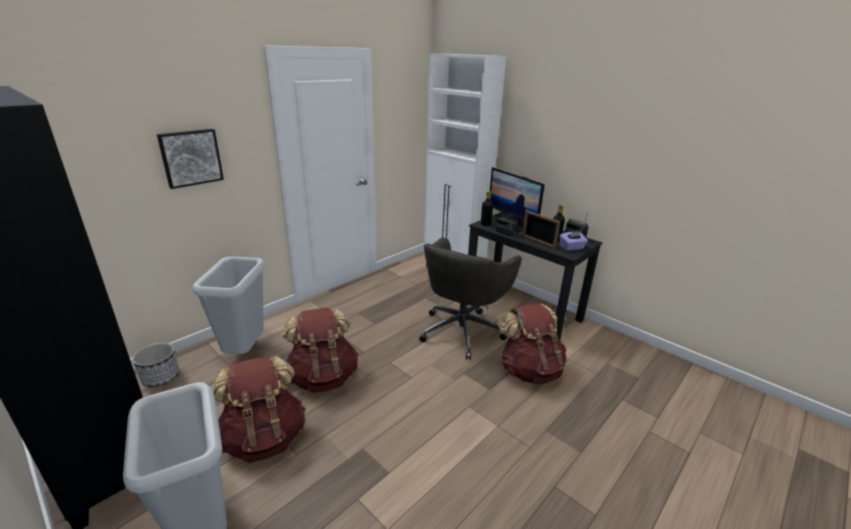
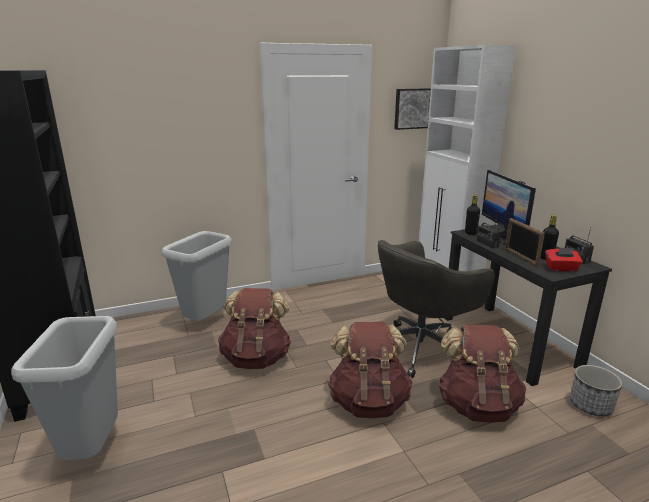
camera: 25 degrees right, 5 degrees down
(160, 377) = (132, 327): planter -> planter (590, 405)
(191, 157) = (184, 139): picture -> picture (411, 108)
(264, 438) = (178, 395): brown backpack -> brown backpack (368, 402)
(571, 248) = (561, 268): purple tissue box -> red tissue box

